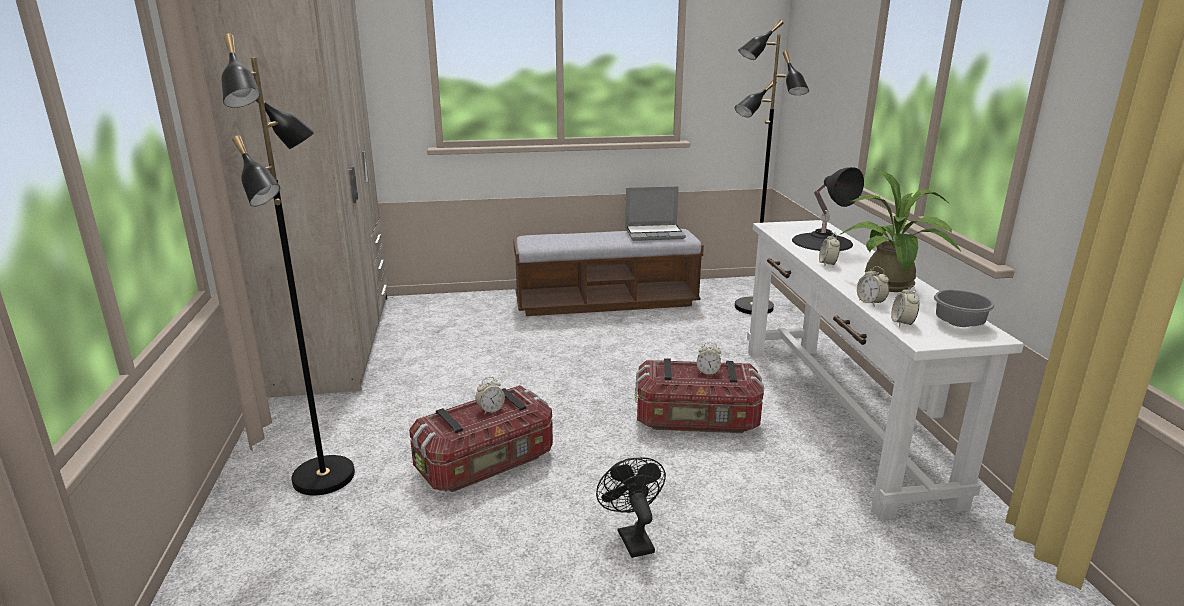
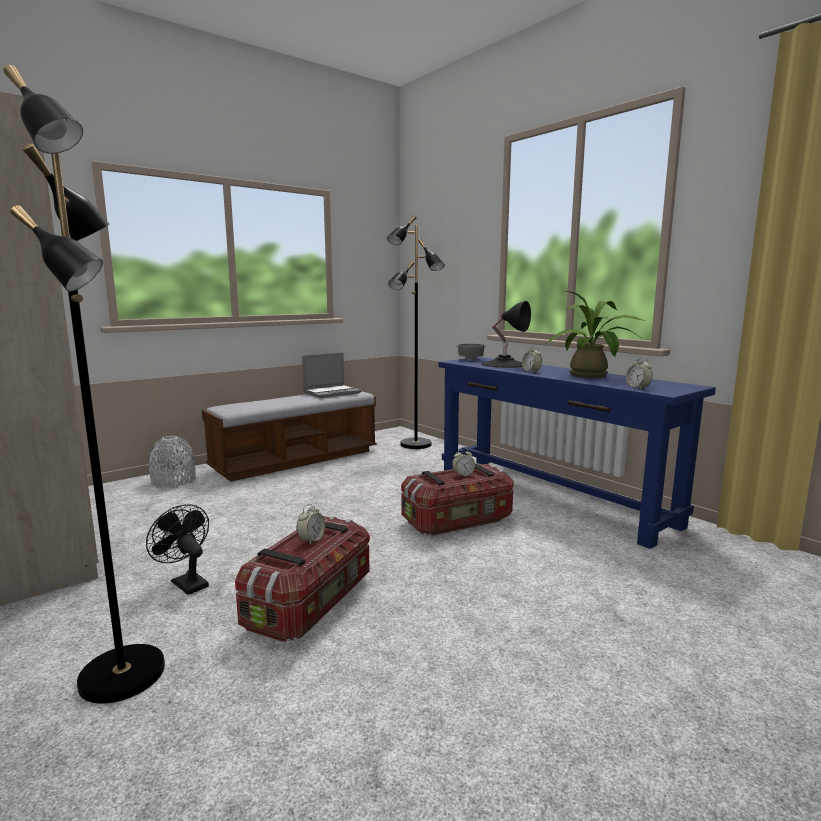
camera: 30 degrees left, 10 degrees down
(480, 305) = (173, 481): none -> grey vase
(632, 537) = (507, 618): black fan -> black fan (186, 582)
(838, 417) = (549, 496): white console table -> blue console table
(870, 302) = (598, 383): alarm clock -> none
(957, 323) = (665, 384): grey bowl -> grey bowl (470, 359)

